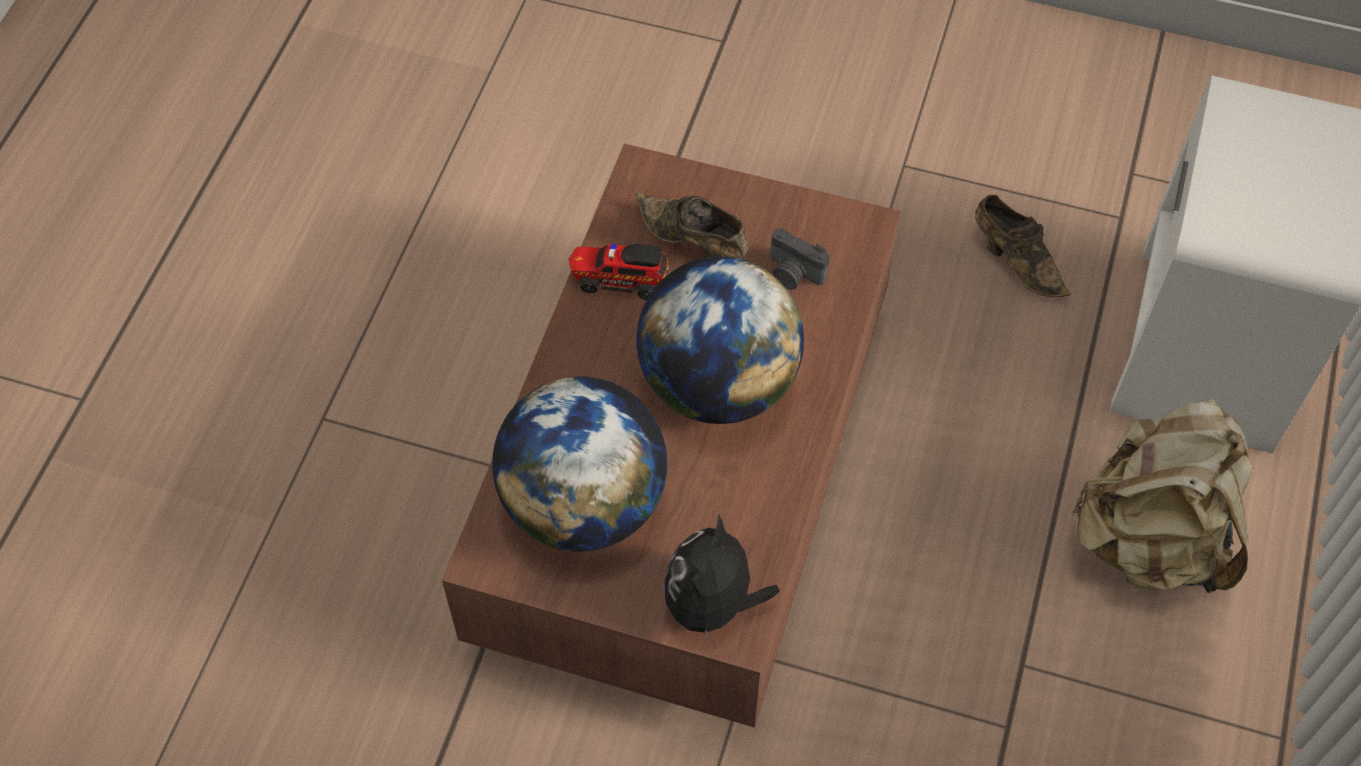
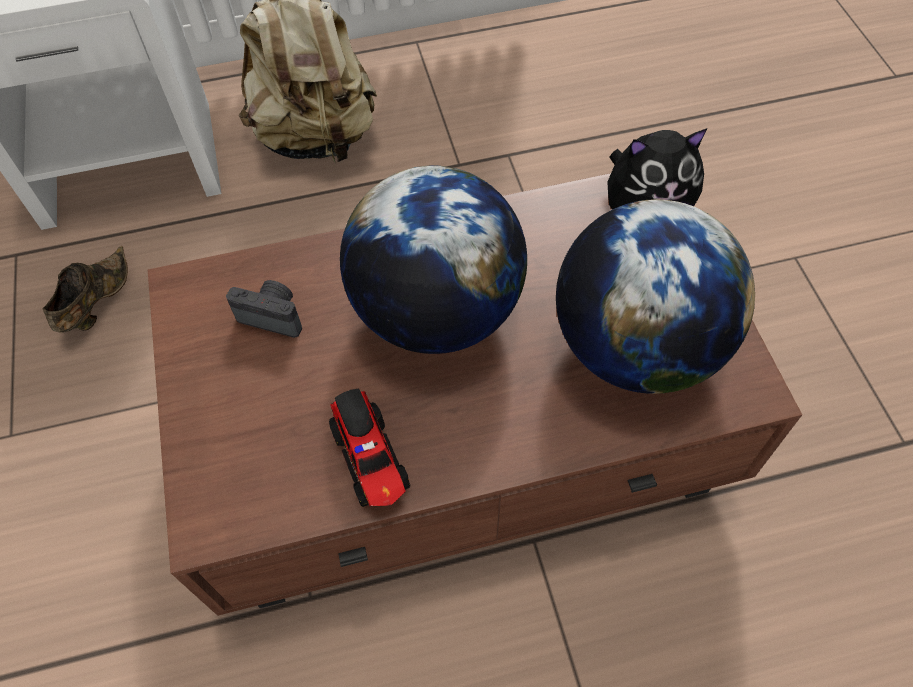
camera: 120 degrees left, 0 degrees up
(693, 243) = (282, 419): brown shoe -> none
(793, 274) = (273, 315): camera -> camera turned 75 degrees counterclockwise

